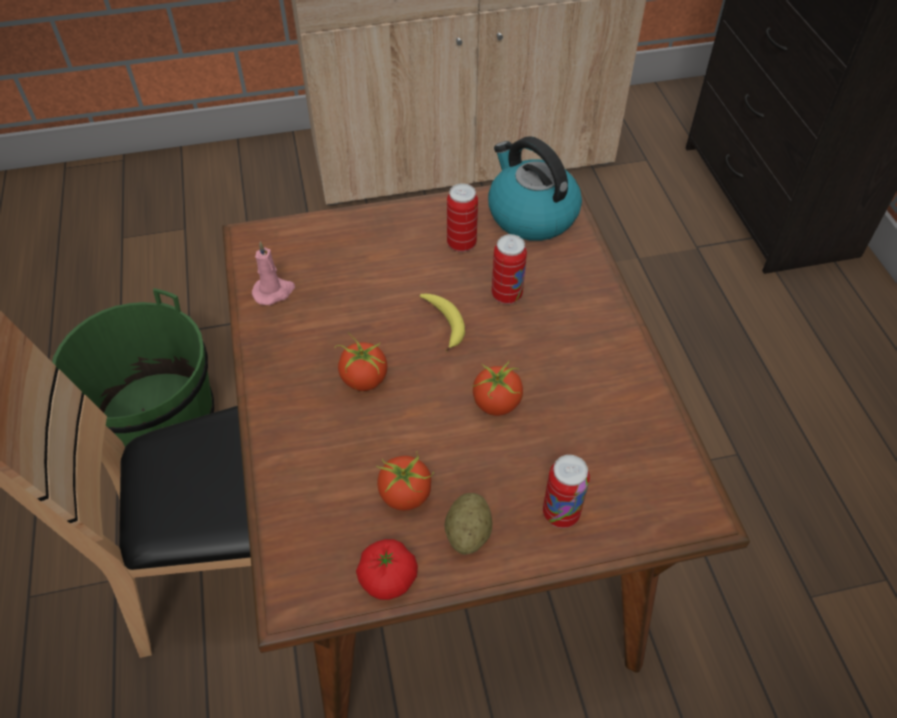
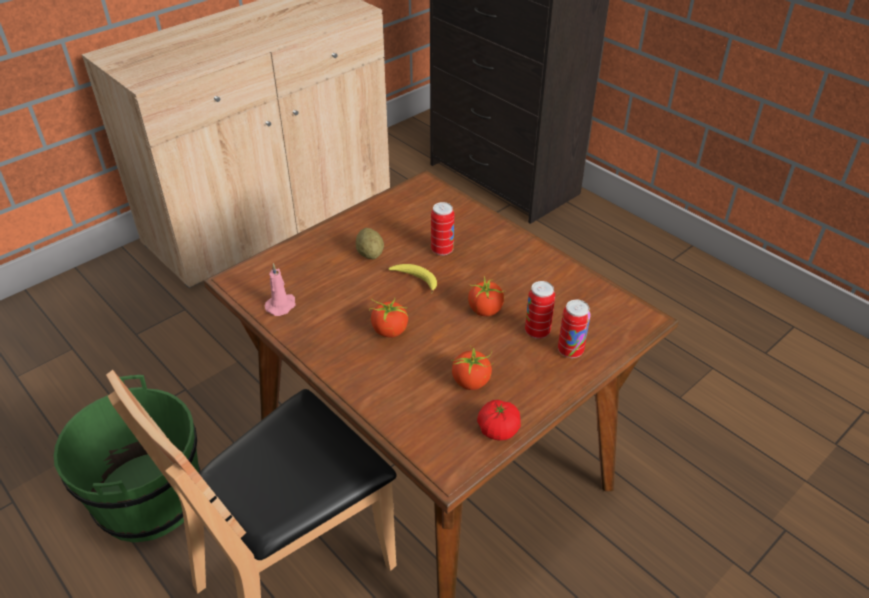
camera: 30 degrees left, 10 degrees down
(461, 244) = (389, 232): can -> can (537, 332)
(468, 533) = (526, 385): potato -> potato (370, 254)
(531, 214) = (420, 201): kettle -> none

